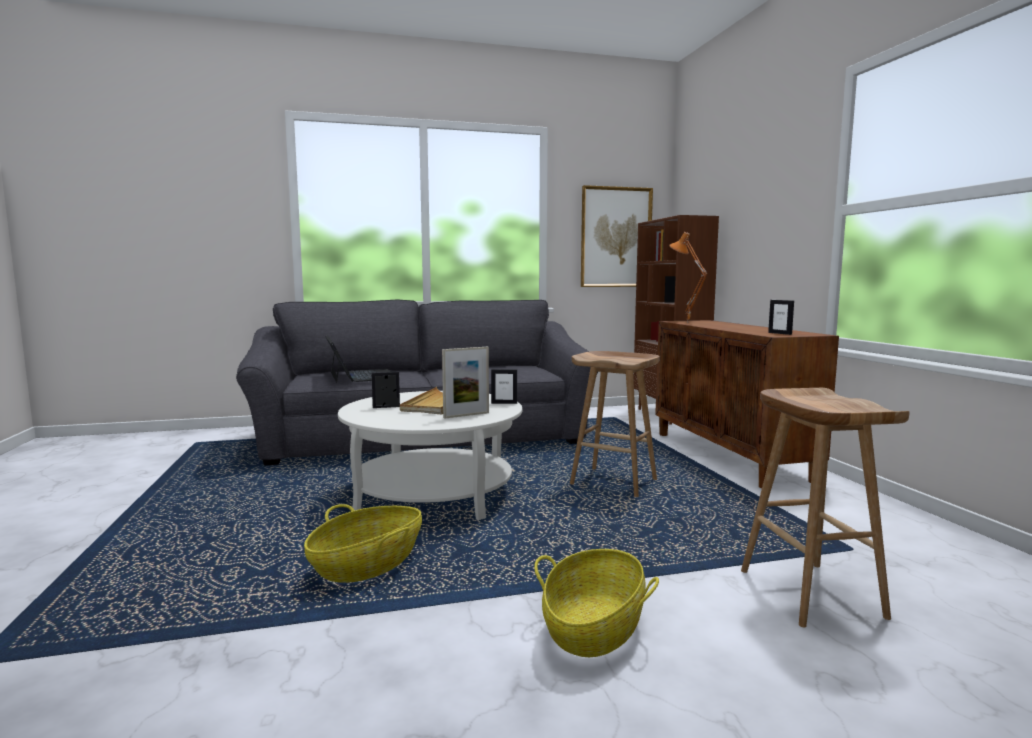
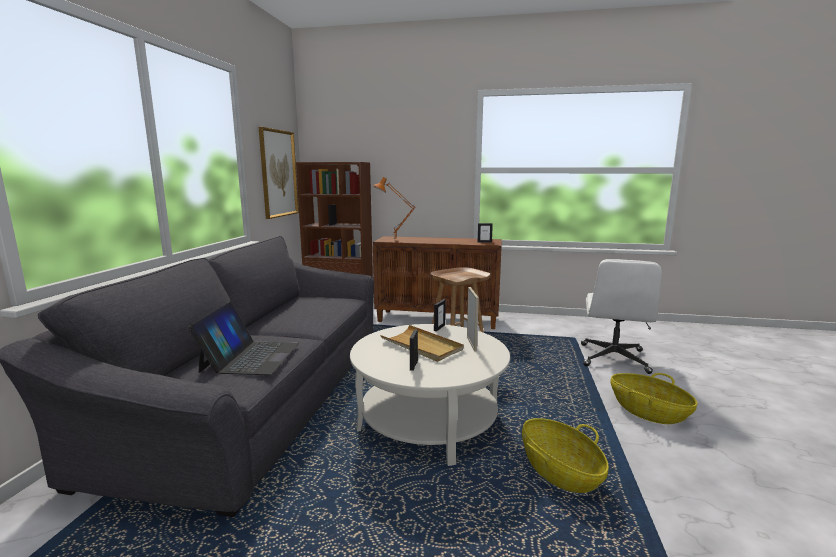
camera: 65 degrees left, 5 degrees up
(361, 376) = (250, 357): laptop -> laptop turned 90 degrees clockwise
(807, 592) = (614, 359): brown stool -> white office chair

